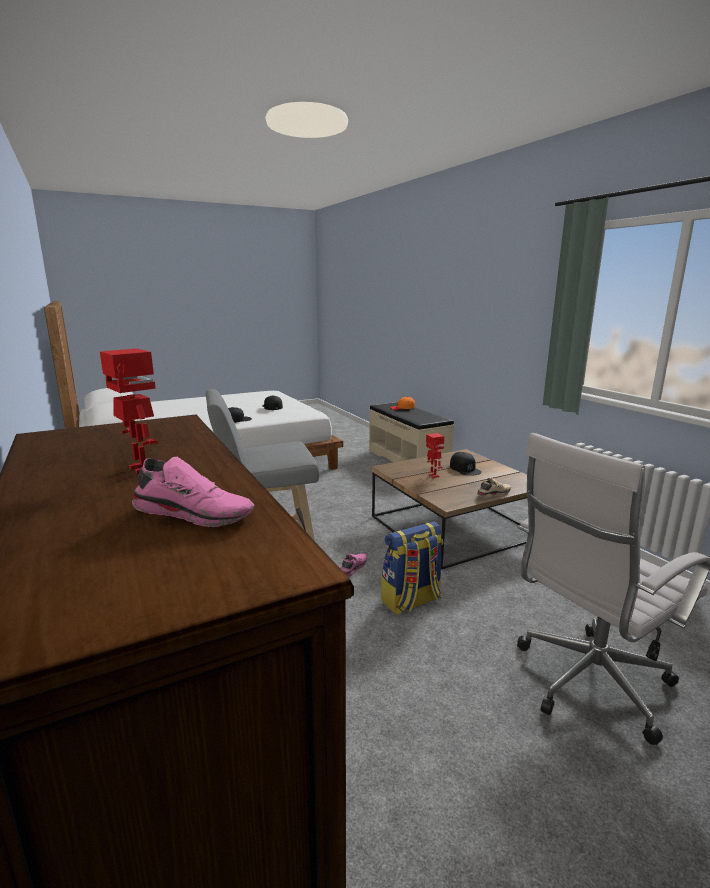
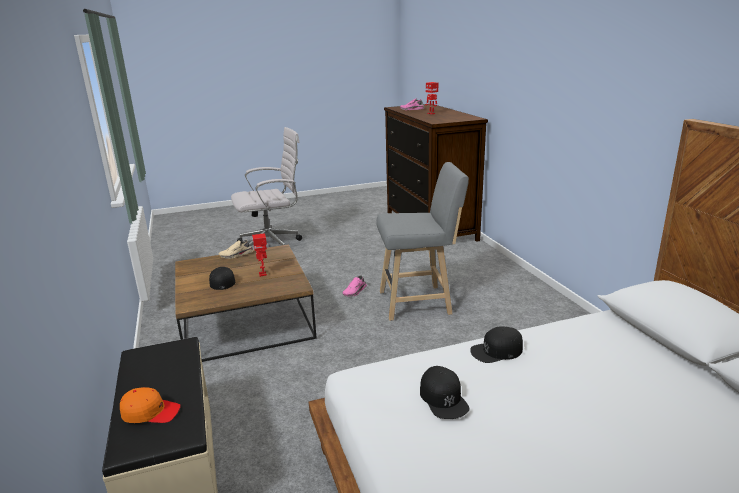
camera: 170 degrees left, 5 degrees up
(411, 601) = (326, 272): backpack -> none

